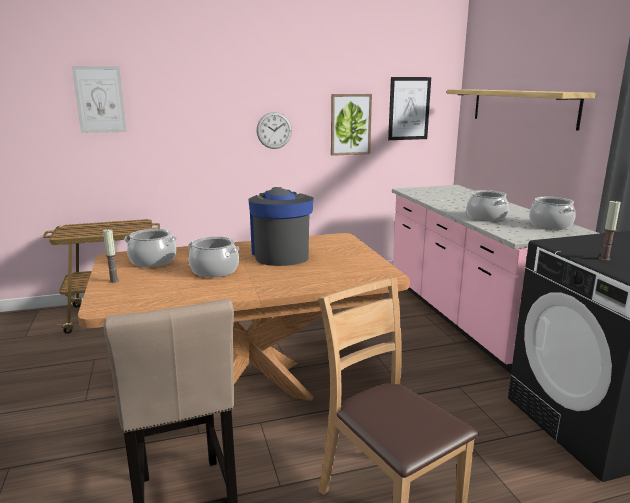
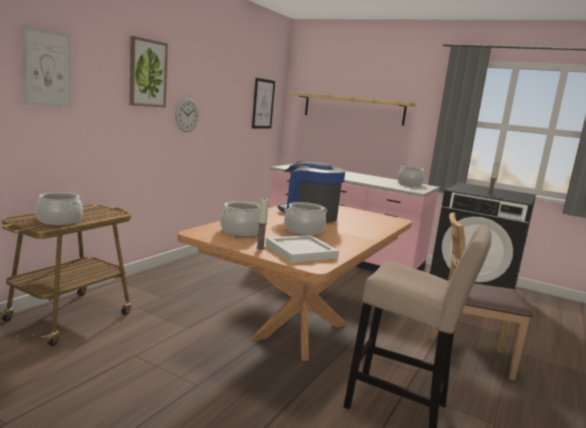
camera: 45 degrees left, 5 degrees down
(138, 292) = (302, 251): none -> white tray
(350, 124) = (232, 113): picture -> picture (147, 73)
(486, 217) = (373, 181): cooking pot -> cooking pot (60, 221)

